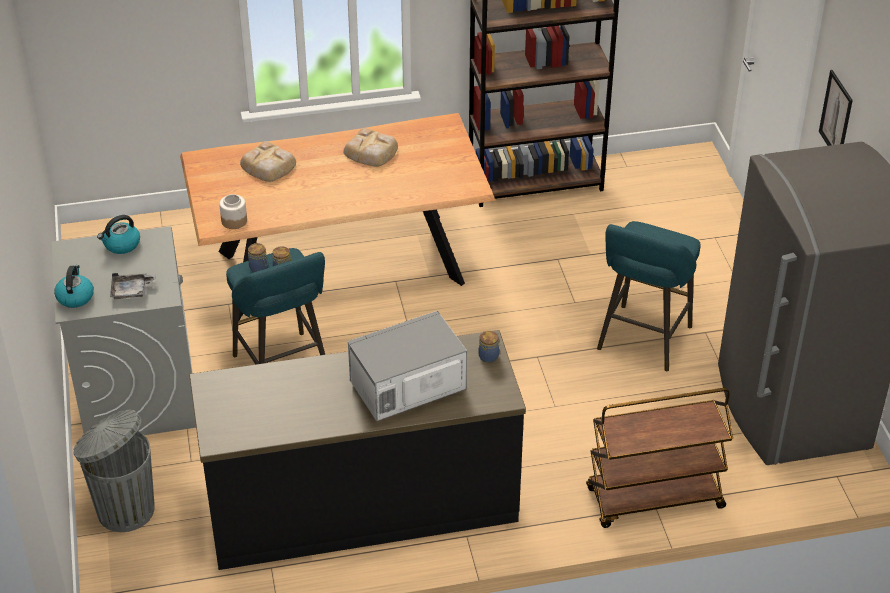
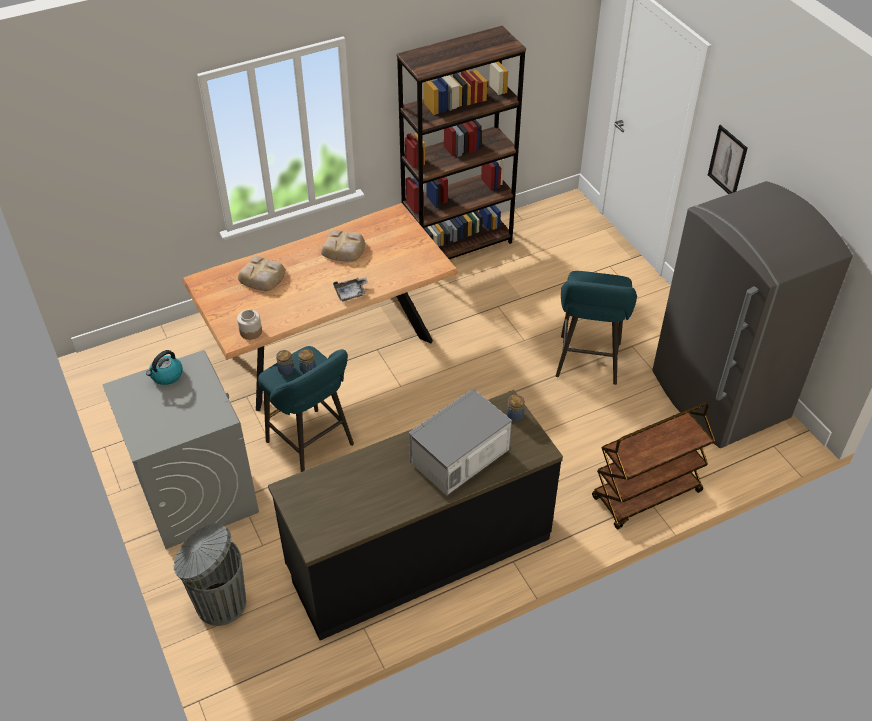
camera: 15 degrees left, 5 degrees up
(75, 297) = (142, 433): kettle -> none
(131, 291) = (191, 417): grey tray -> grey tray (351, 293)

